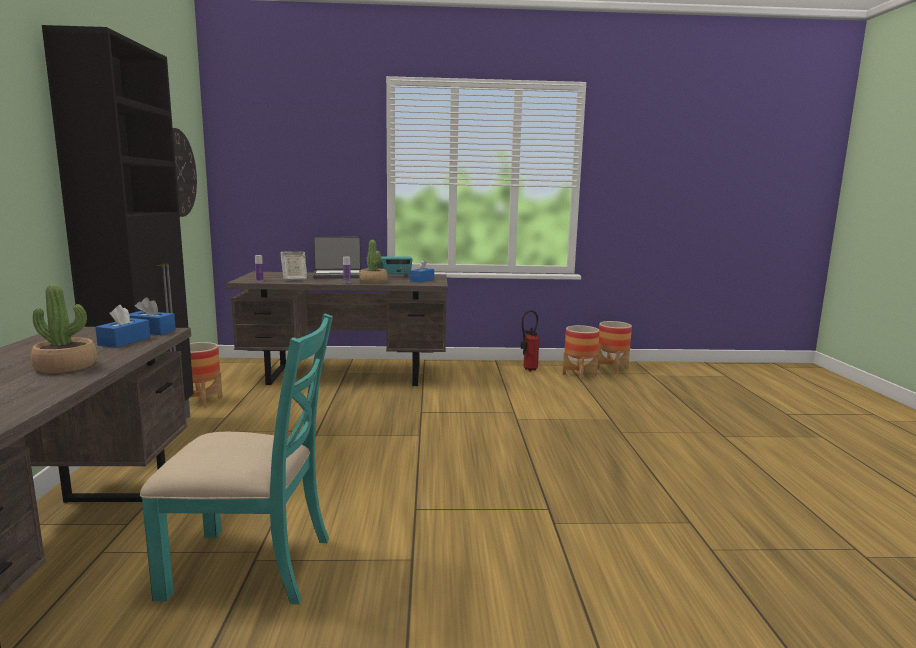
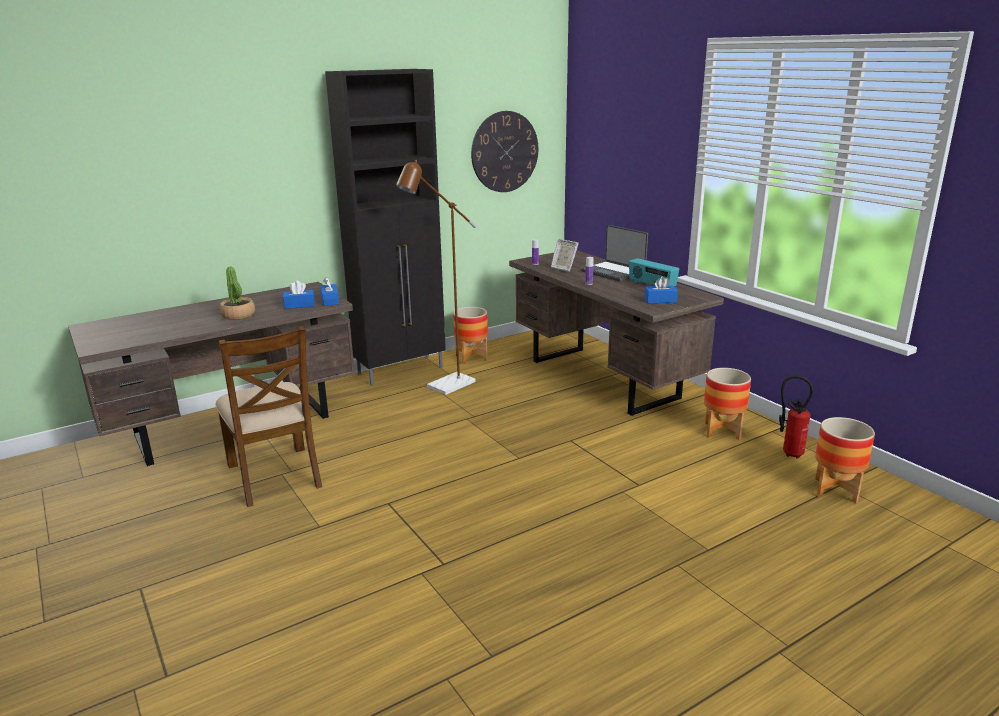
camera: 60 degrees right, 10 degrees up
(234, 426) = (445, 387): none -> brown floor lamp
(251, 566) = (275, 475): turquoise chair -> brown chair
(373, 282) = (610, 290): potted plant -> none
(612, 368) = (911, 507): planter -> planter (722, 431)

